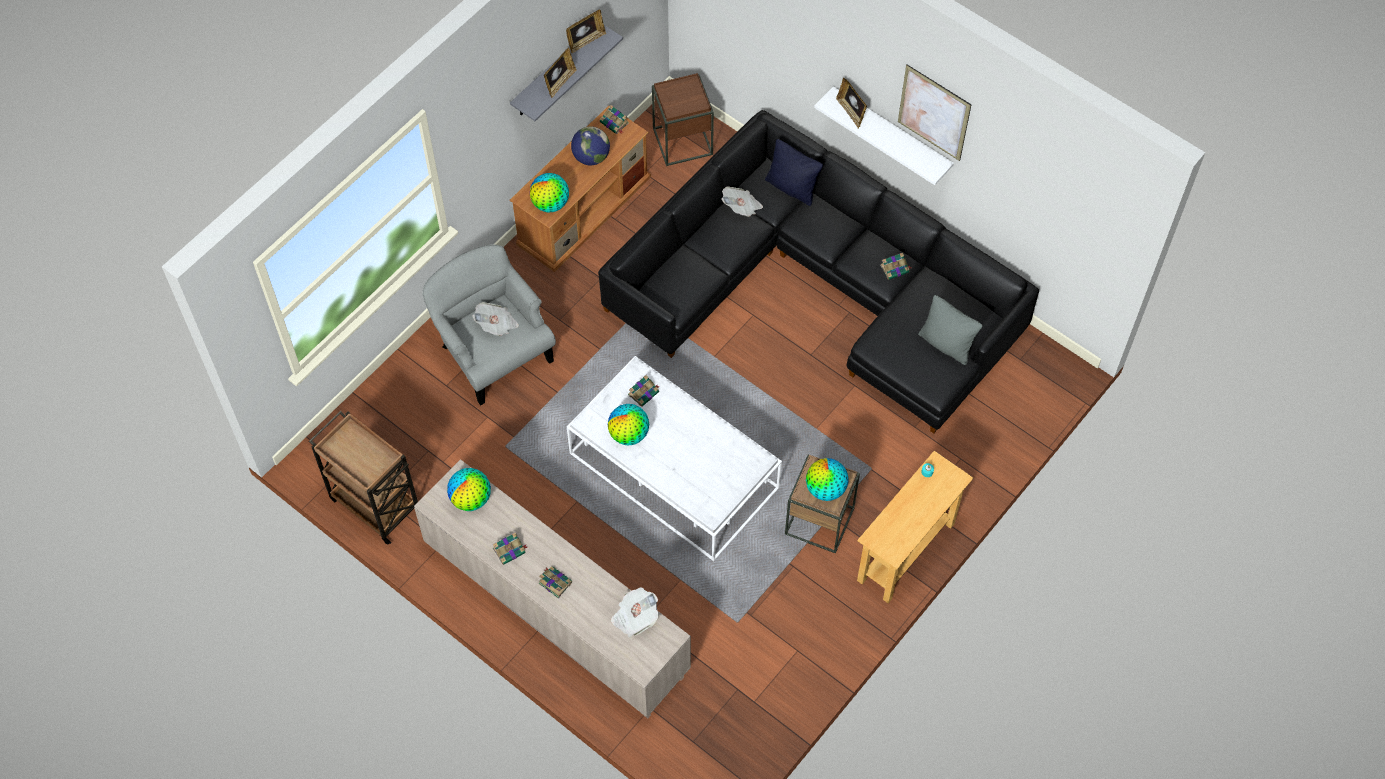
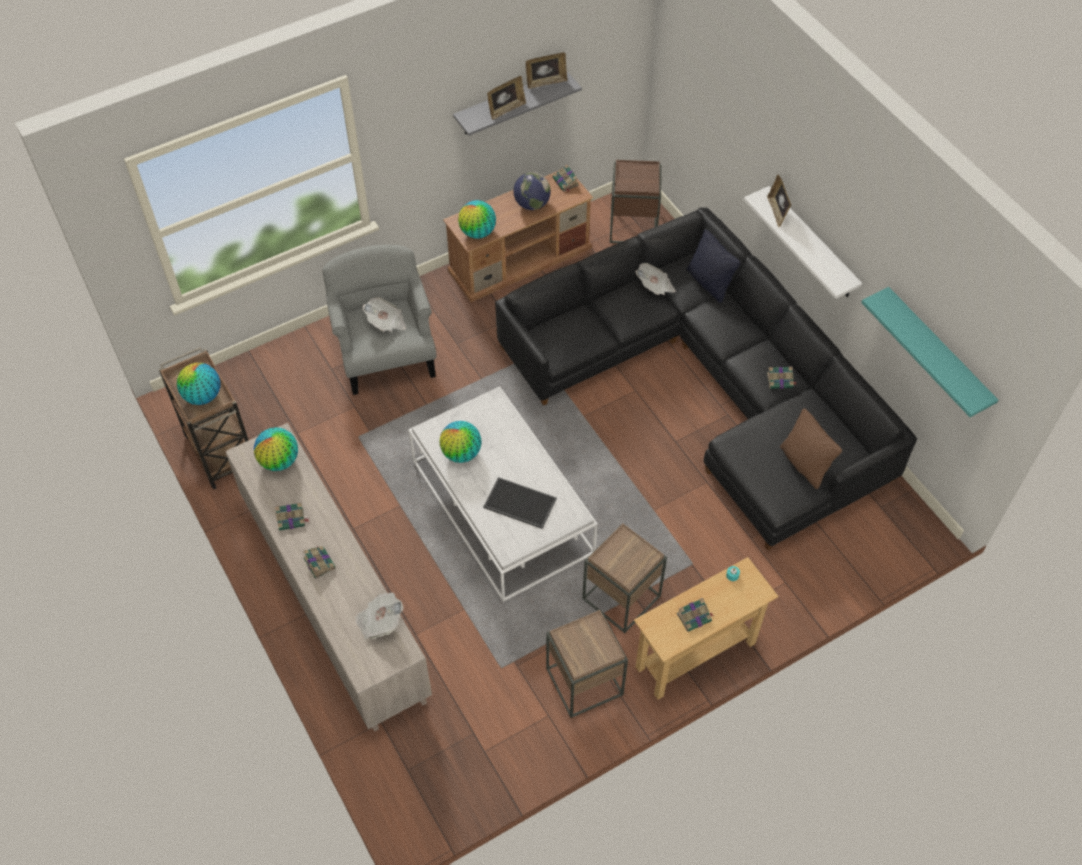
camera: 20 degrees right, 5 degrees down
(644, 393) = (492, 420): book -> book (694, 617)
(703, 466) = (519, 503): none -> tray
(816, 609) = (584, 681): none -> brown side table
(825, 489) = (625, 561): globe -> globe (203, 396)
(934, 112) = (853, 222): picture -> none
(946, 344) = (804, 464): grey pillow -> brown pillow
(1043, 213) = (937, 352): none -> turquoise shelf

